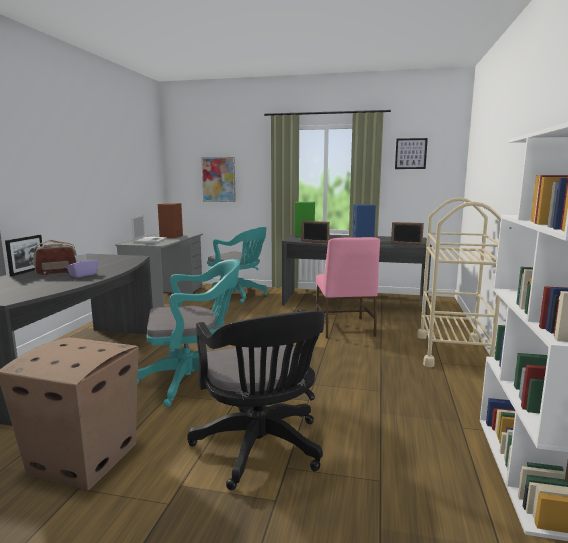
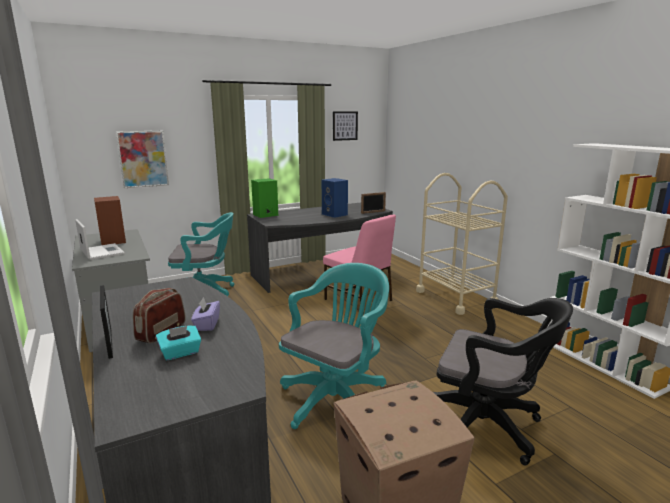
camera: 40 degrees left, 5 degrees up
(36, 281) = (180, 353): none -> turquoise tissue box
(314, 242) = (299, 222): picture frame -> none

